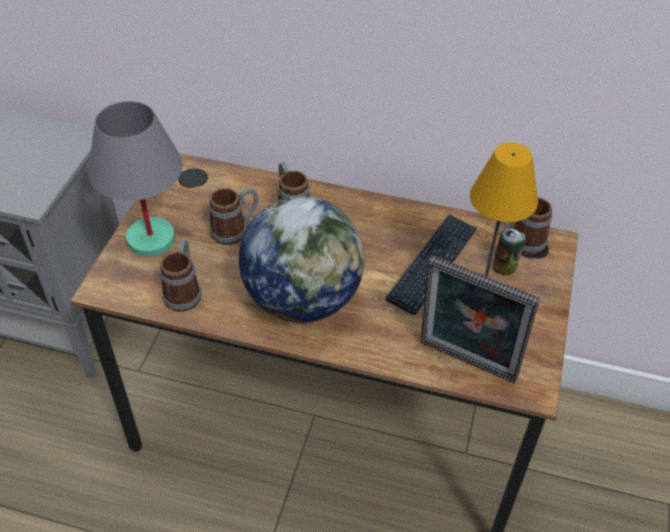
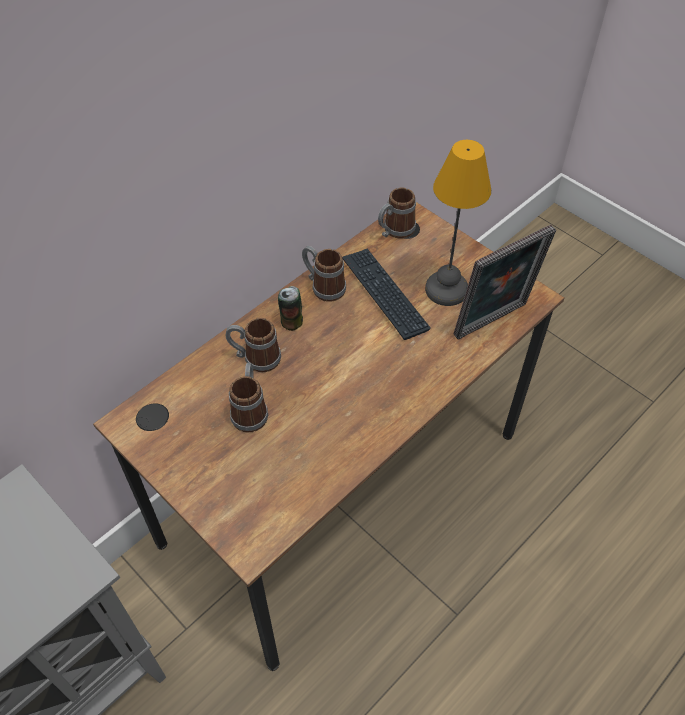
camera: 60 degrees left, 5 degrees up
(150, 238) = (211, 483): grey table lamp -> none
(184, 291) = (300, 480): mug -> mug (323, 286)
(303, 299) = (366, 395): globe -> none
(505, 267) = (415, 254): can -> can (291, 321)

